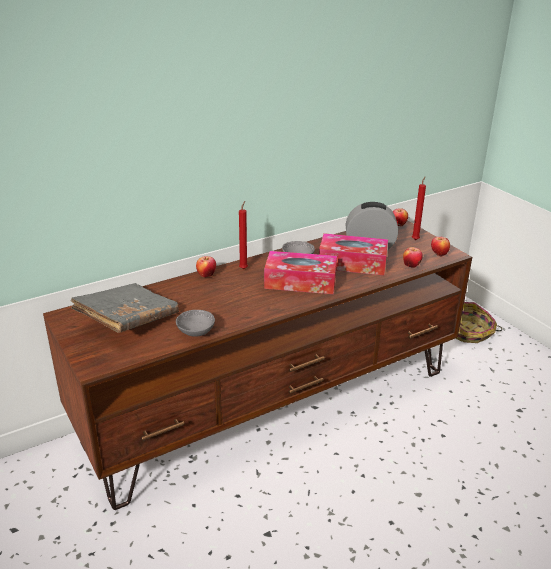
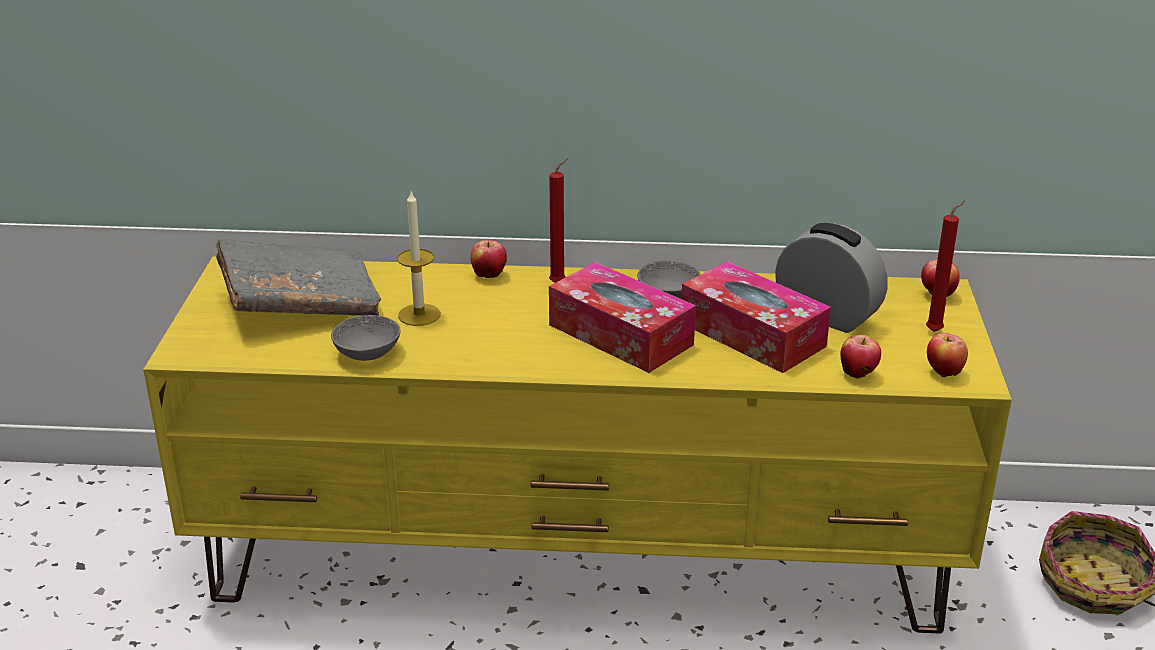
camera: 35 degrees right, 0 degrees up
(197, 304) = (419, 315): none -> candle
(274, 405) = (580, 557): brown tv stand -> yellow tv stand

